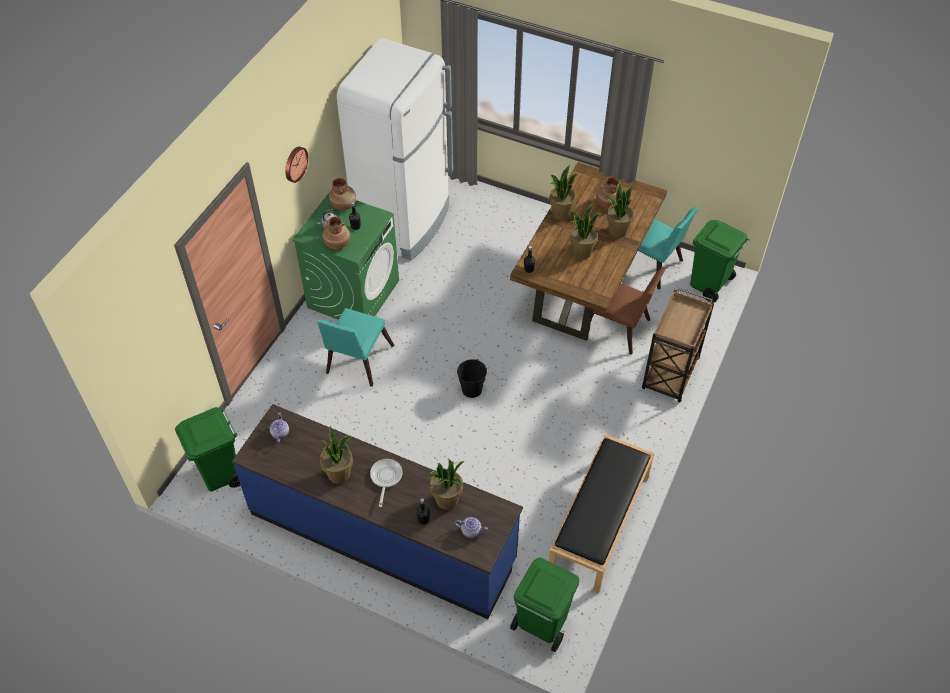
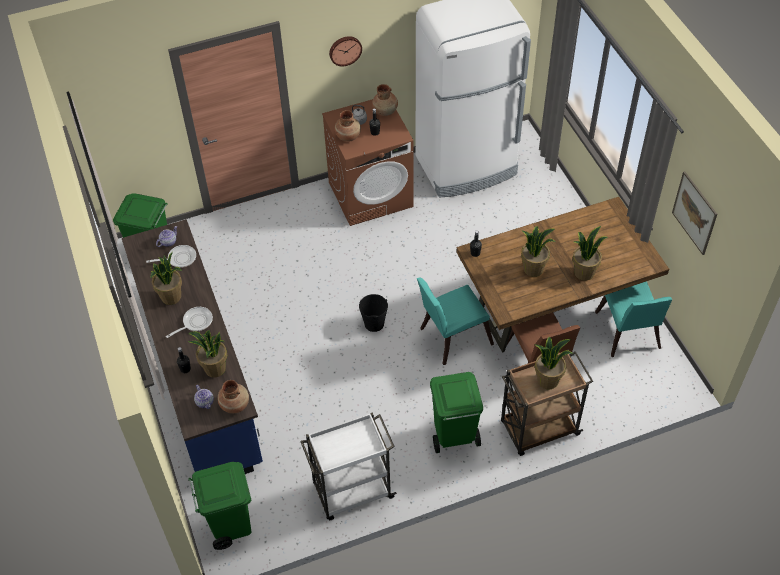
camera: 45 degrees right, 0 degrees up
(307, 439) = (179, 258): none -> frying pan
(353, 293) = (371, 194): green washing machine -> brown washing machine
(357, 362) = (318, 245): turquoise chair -> turquoise chair (451, 337)
(561, 213) = (554, 227): potted plant -> potted plant (548, 380)
(599, 523) = (351, 491): black bench -> white cart
(608, 203) = (603, 245): brown vase -> brown vase (235, 404)
(685, 127) = (694, 213): none -> picture
(709, 285) = (661, 385): green trash can -> green trash can (453, 436)

